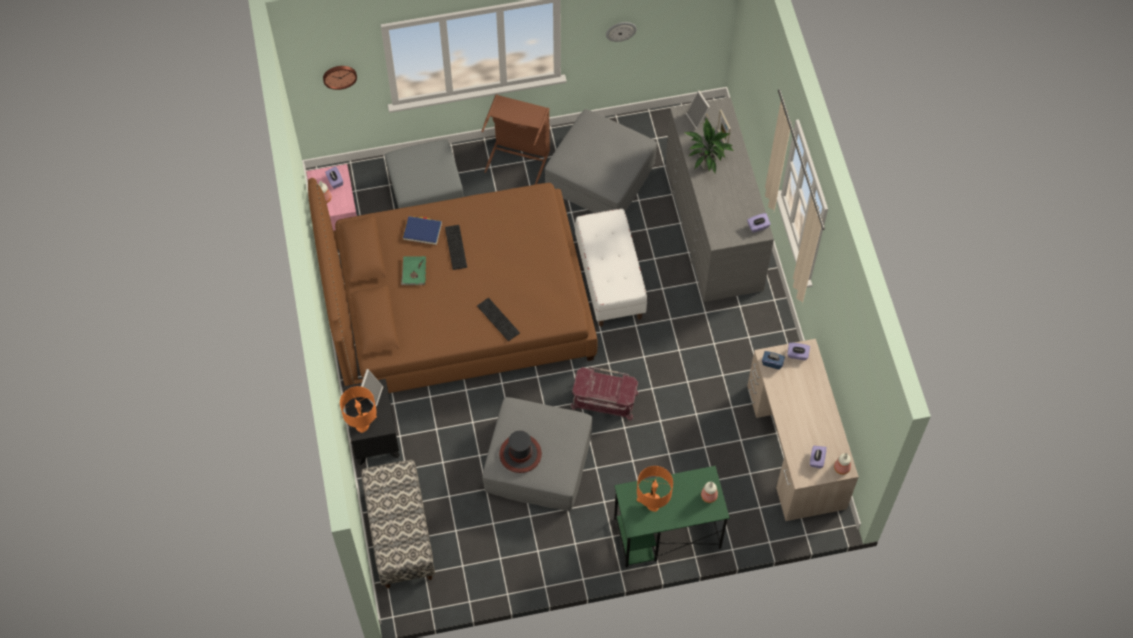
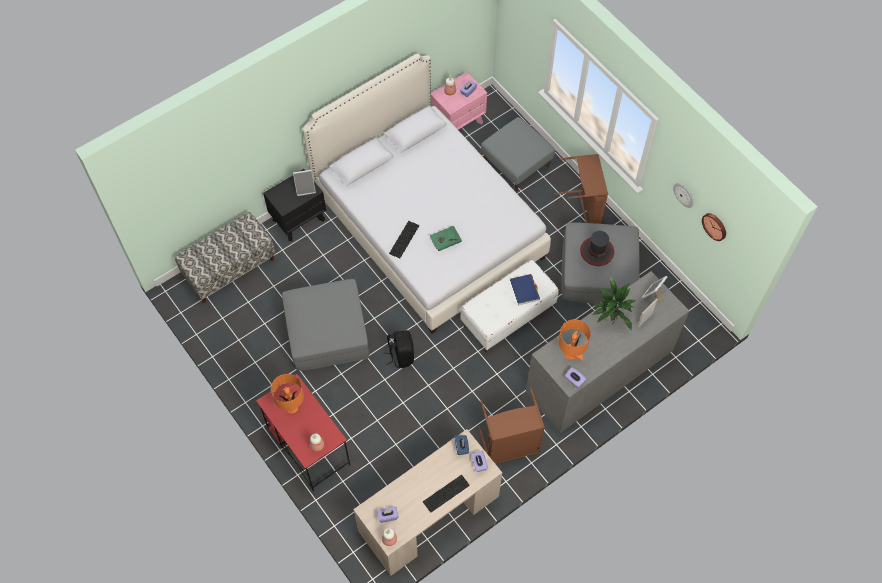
camera: 65 degrees right, 0 degrees up
(339, 76) = (523, 33): wall clock -> wall clock (715, 226)
(362, 426) = (278, 194): orange table lamp -> orange table lamp (570, 354)
(413, 272) = (416, 169): green book -> green book (445, 239)
(422, 231) = (453, 160): blue book -> blue book (524, 290)
(456, 247) = (451, 186): keyboard -> keyboard (446, 493)
(457, 308) = (428, 226): brown bed -> white bed
(520, 454) = (309, 307): hat -> hat (596, 251)
(604, 400) = (401, 355): red storage box -> black backpack
(666, 533) = (308, 446): green desk -> red desk
(757, 341) = (510, 446): none -> brown laundry basket

